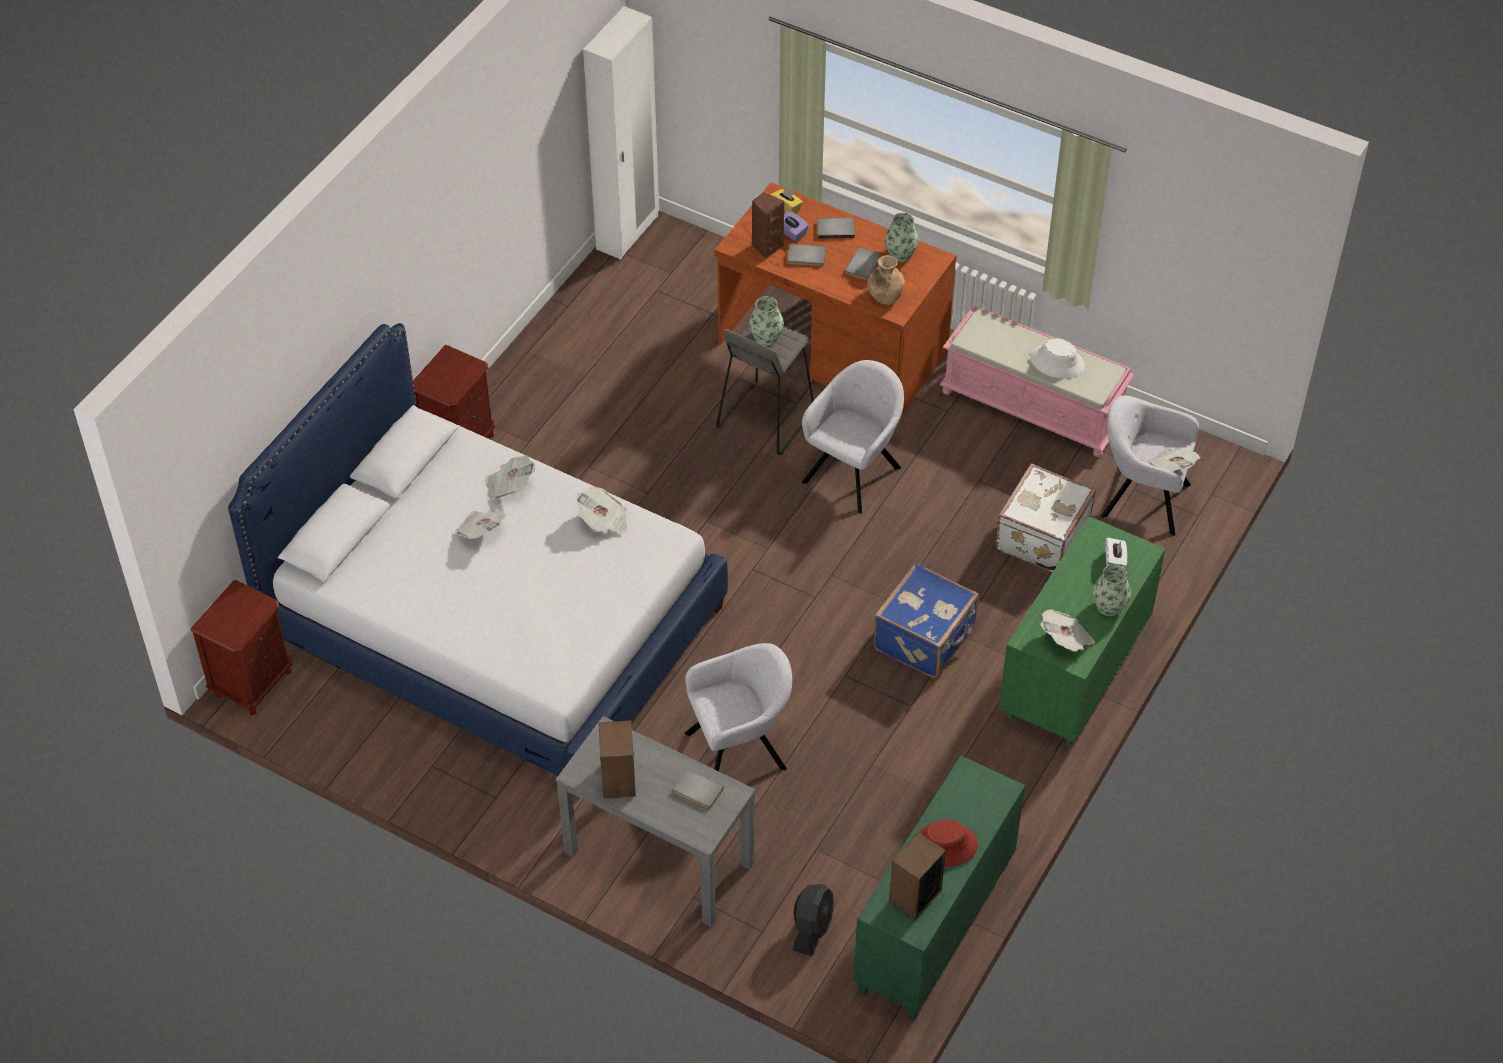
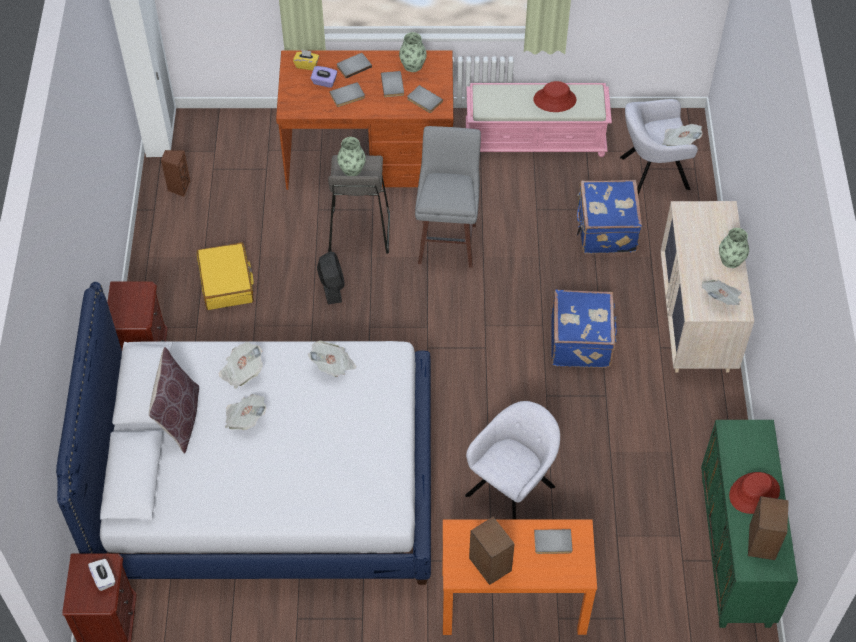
camera: 30 degrees left, 5 degrees up
(418, 502) = (179, 418): none -> brown pillow
(590, 411) = (227, 282): none -> yellow suitcase
(658, 858) = (512, 602): grey console table -> orange console table
(766, 247) = (313, 100): brown speaker -> brown speaker (179, 187)
(812, 928) = (655, 597): black fan -> black fan (331, 286)
(854, 472) = (448, 242): grey armchair -> grey stool
(885, 295) = (424, 101): brown vase -> grey book
(1040, 537) = (605, 231): white suitcase -> blue suitcase
(1057, 362) = (554, 100): white hat -> red hat
(1073, 675) = (696, 319): green dresser -> beige dresser
(1114, 561) = (711, 225): white tissue box -> white tissue box (104, 578)

